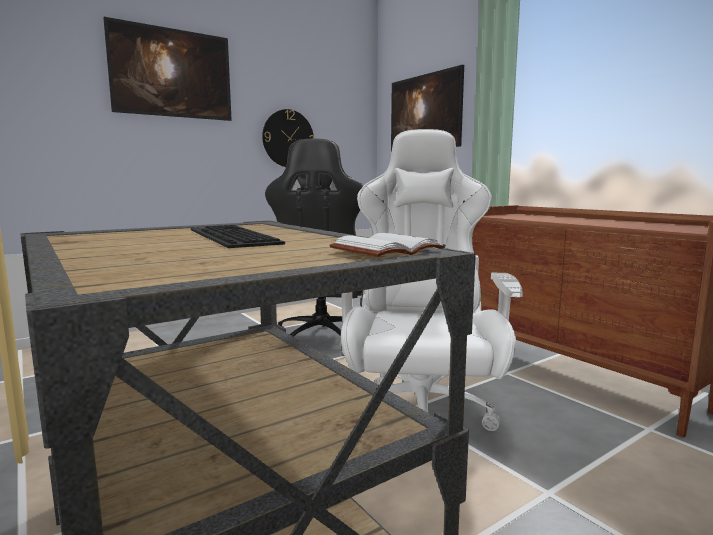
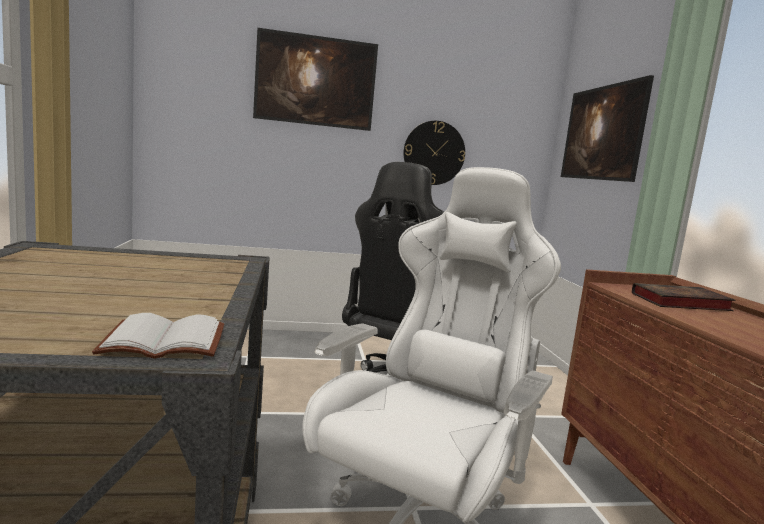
camera: 25 degrees right, 0 degrees up
(228, 236) = (142, 277): keyboard -> none
(539, 217) = (678, 302): none -> book

